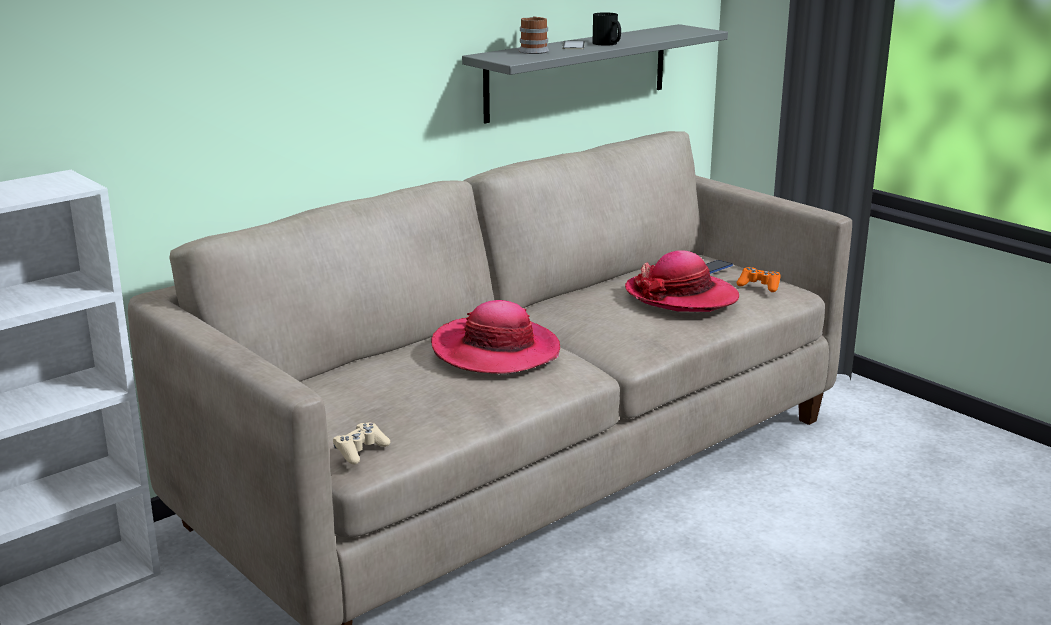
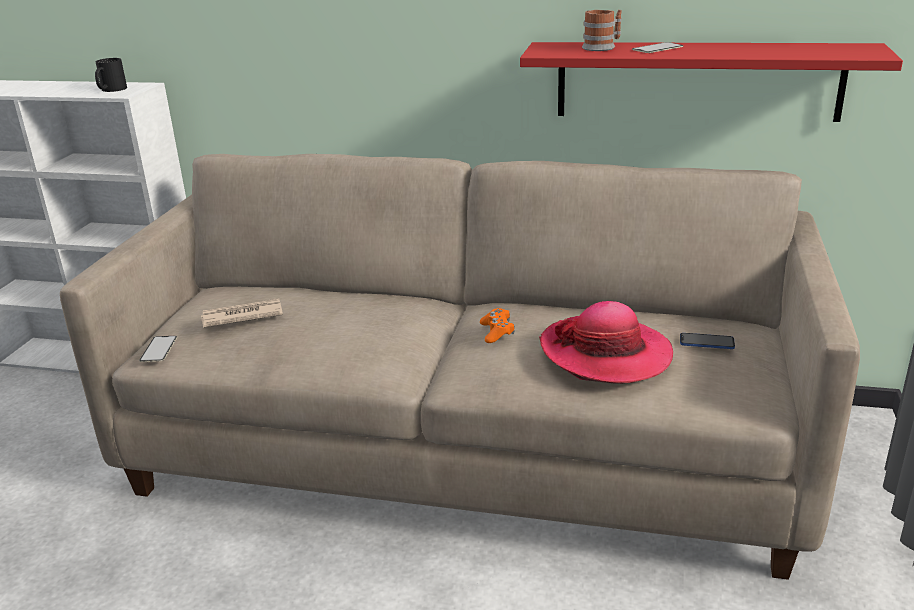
camera: 55 degrees right, 5 degrees up
(360, 451) = (158, 349): beige game controller -> phone
(383, 392) = (241, 316): none -> newspaper
(496, 350) = (358, 323): hat -> none
(578, 72) = (697, 81): grey shelf -> red shelf
(607, 44) = (695, 52): black mug -> black mug (110, 90)
(759, 286) = (707, 382): orange game controller -> orange game controller (497, 332)

